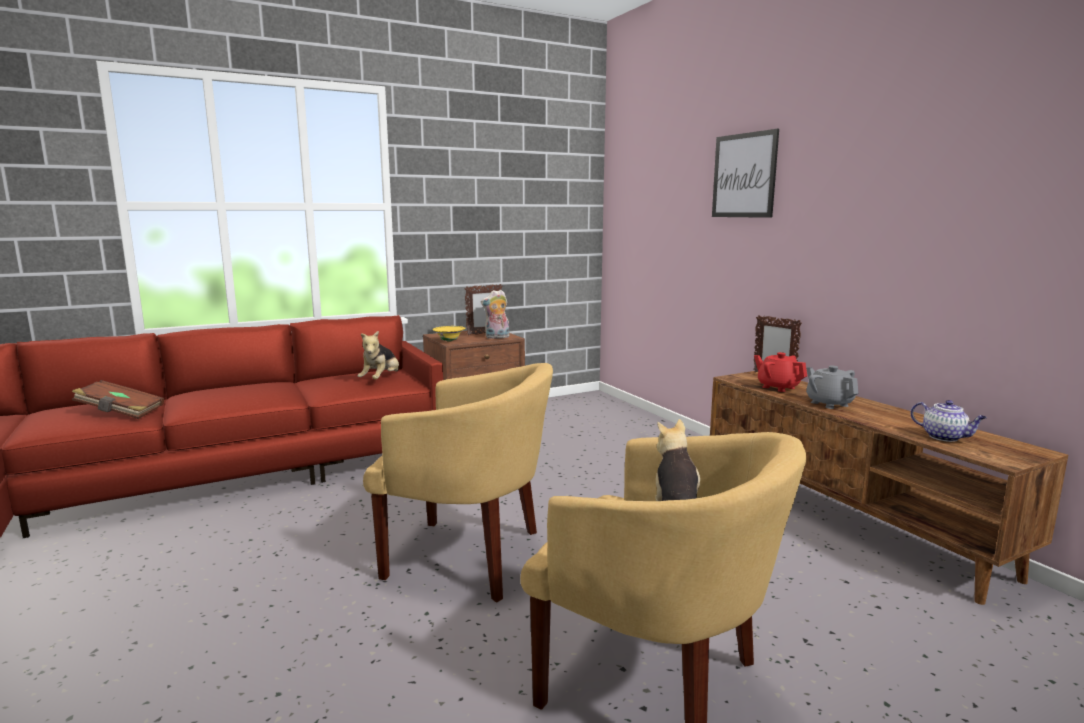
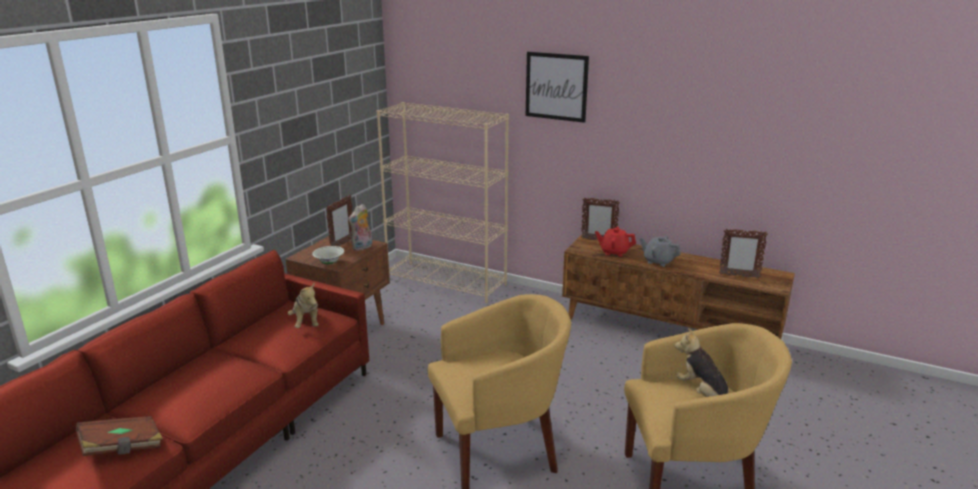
camera: 35 degrees left, 10 degrees up
(449, 341) = (329, 263): yellow bowl -> white bowl
(621, 416) = (447, 282): none -> beige bookcase
(945, 437) = (738, 276): teapot -> picture frame

